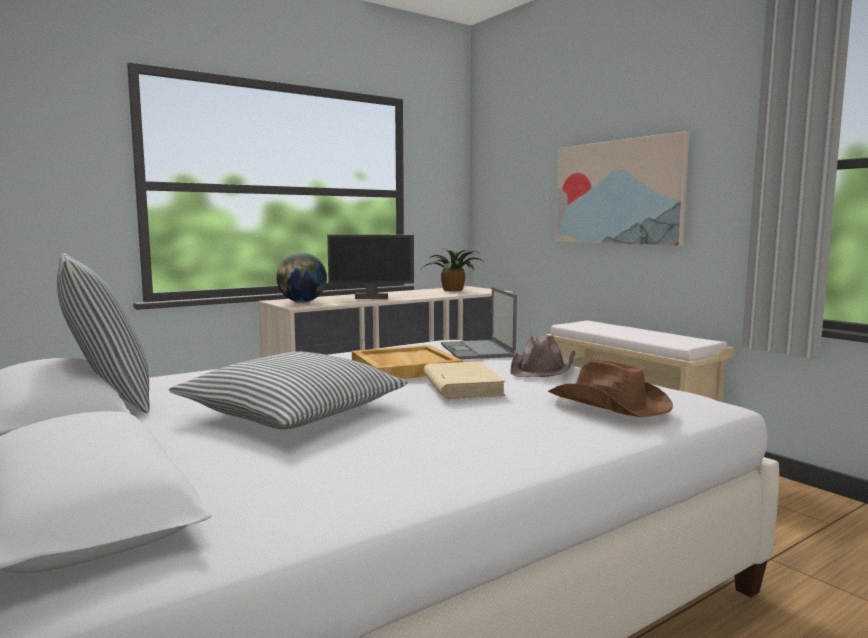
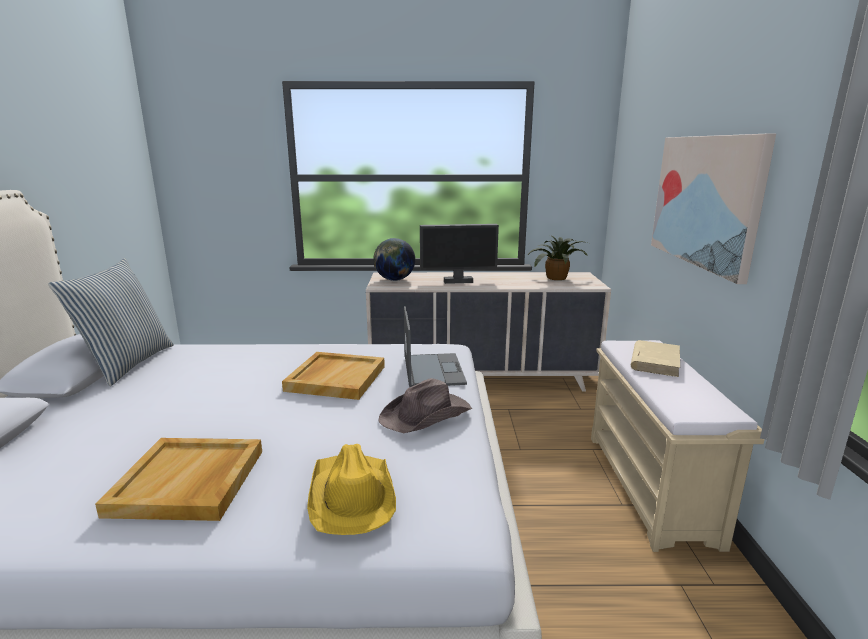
camera: 35 degrees right, 10 degrees up
(293, 412) = (170, 412): pillow -> none
(371, 298) = (458, 281): monitor -> monitor turned 45 degrees counterclockwise
(459, 432) = (189, 482): none -> beige tray
(461, 385) = (311, 420): beige book -> beige book (655, 361)
(477, 350) = (433, 370): laptop -> laptop turned 150 degrees clockwise
(609, 404) = (352, 495): brown hat -> yellow hat

